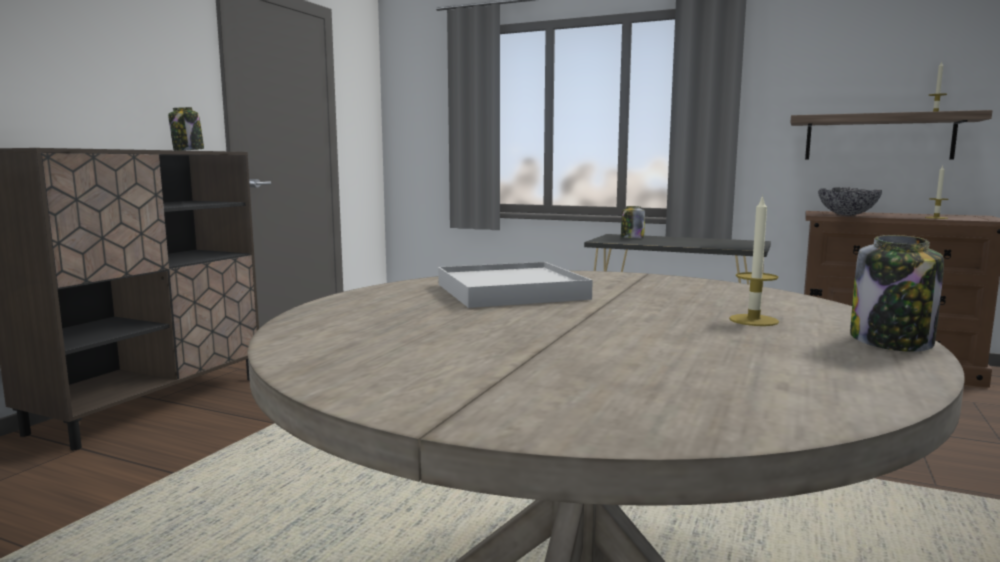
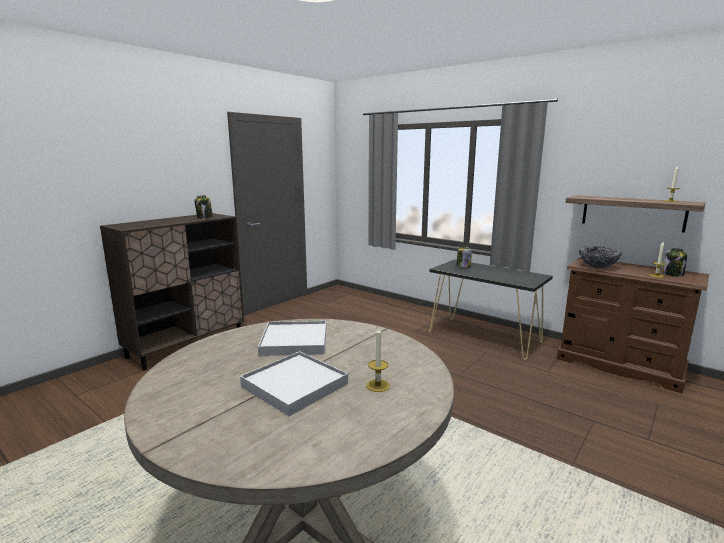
camera: 15 degrees right, 5 degrees up
(603, 330) = (295, 385): none -> white tray
(892, 342) = (419, 416): jar -> jar (673, 274)

